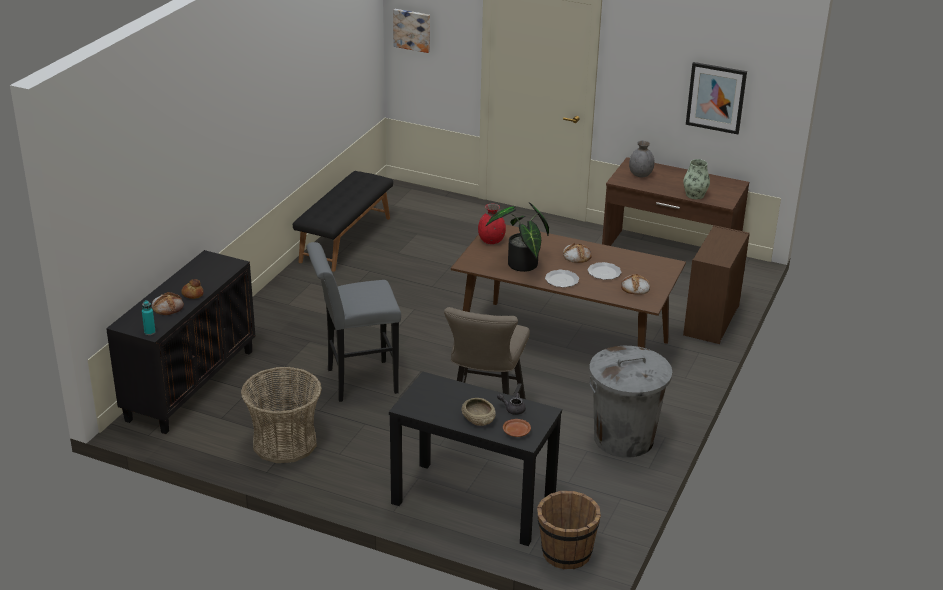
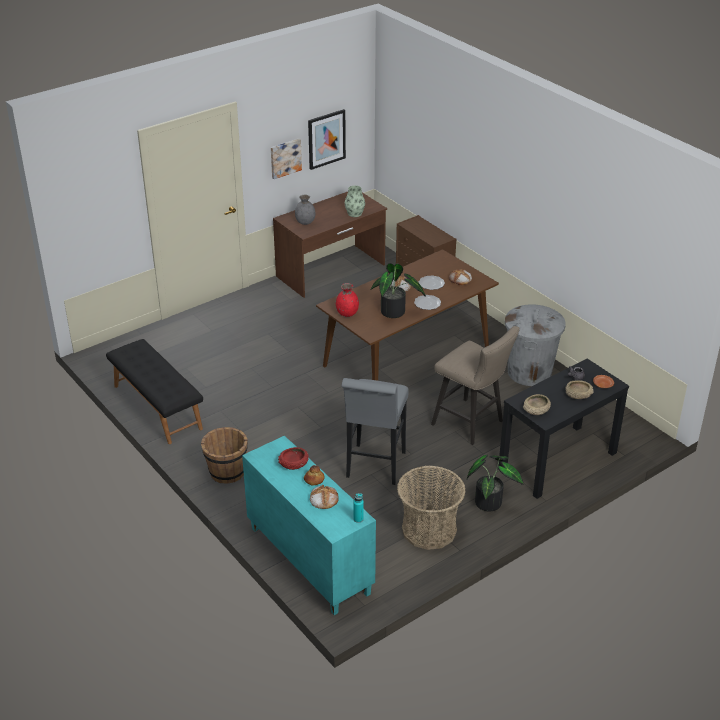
camera: 60 degrees left, 5 degrees up
(190, 384) = (308, 560): black cabinet -> turquoise cabinet
(209, 278) = (294, 463): none -> red bowl
(361, 472) = (491, 501): none -> potted plant
(412, 30) = (79, 207): picture -> picture (285, 158)
(422, 396) = (536, 410): none -> beige bowl
(565, 553) = (631, 440): brown bucket -> brown bucket (227, 472)

